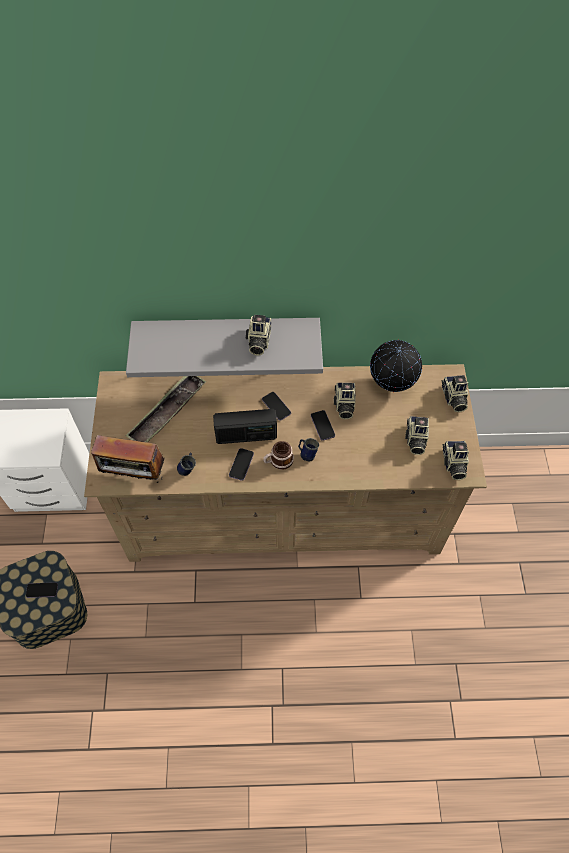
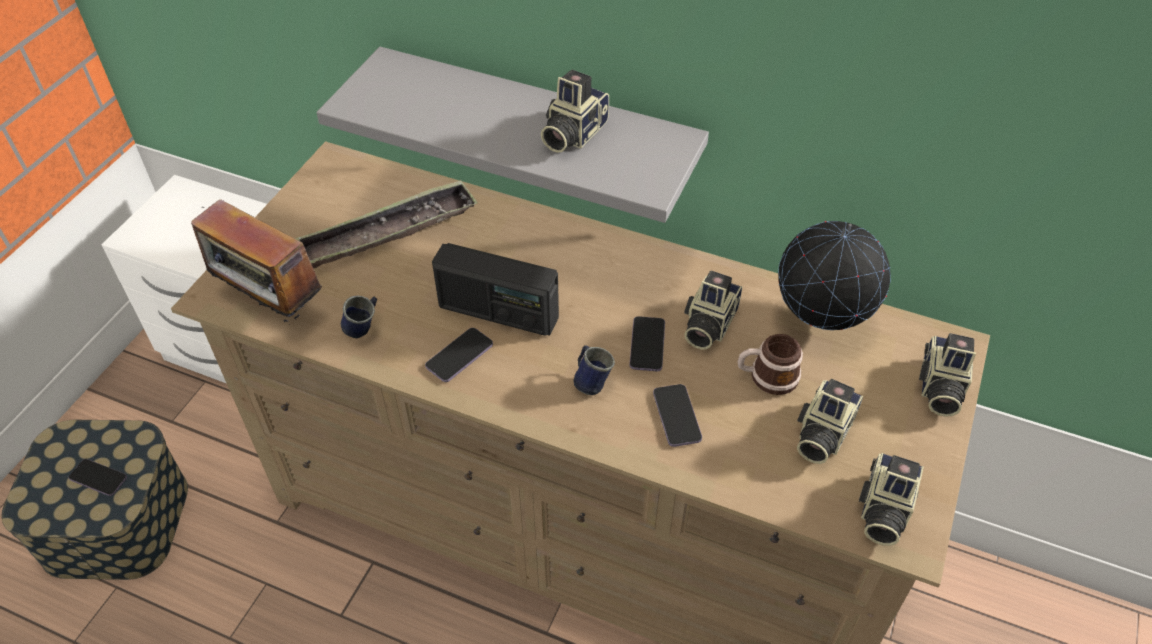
camera: 25 degrees right, 10 degrees down
(276, 406) = (579, 285): phone -> phone (676, 416)
(278, 461) = (529, 374): mug -> mug (767, 377)

